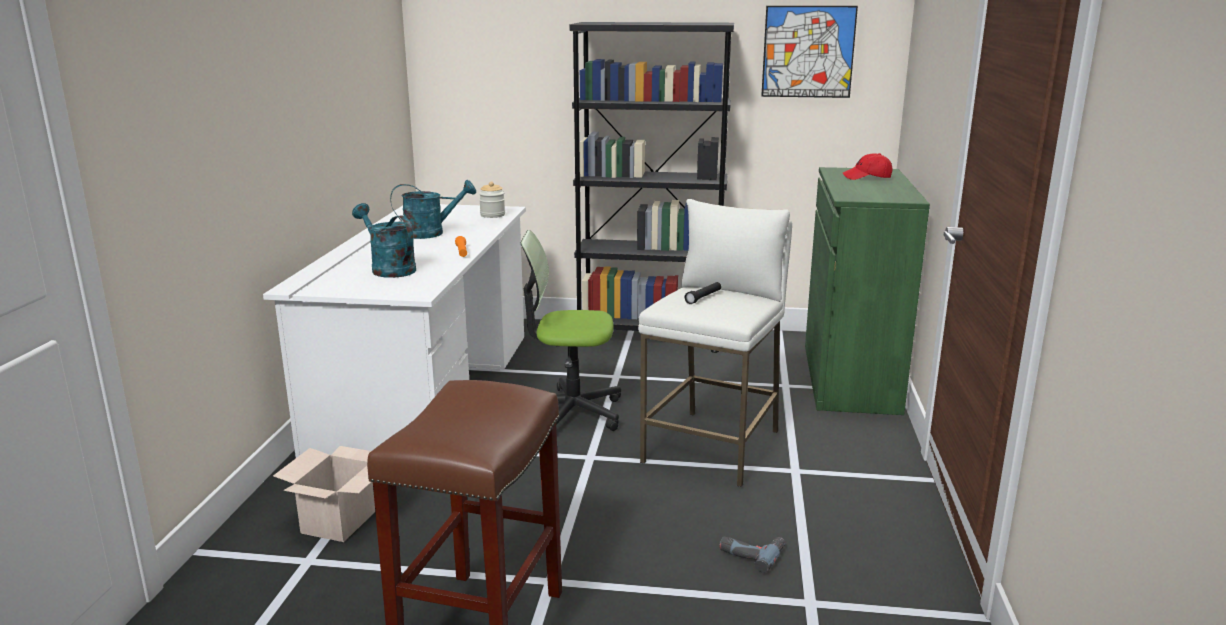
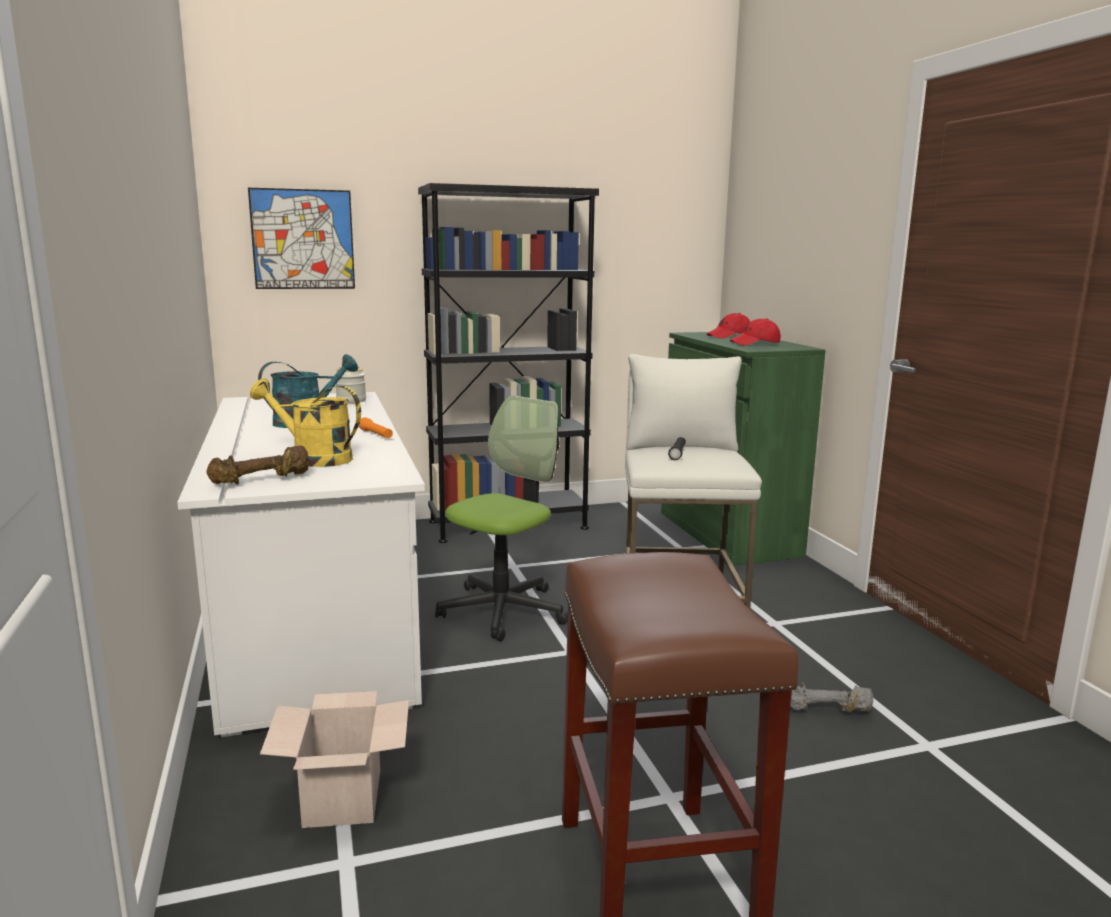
camera: 25 degrees left, 5 degrees down
(331, 284) = (261, 481): none -> brown dumbbell
(388, 269) = (313, 458): turquoise watering can -> yellow watering can
(570, 413) = (503, 611): office chair -> office chair turned 150 degrees clockwise
(751, 553) = (826, 710): power drill -> grey dumbbell
(808, 52) = (641, 223): picture -> picture (303, 239)
(869, 190) = (755, 344): none -> red cap

